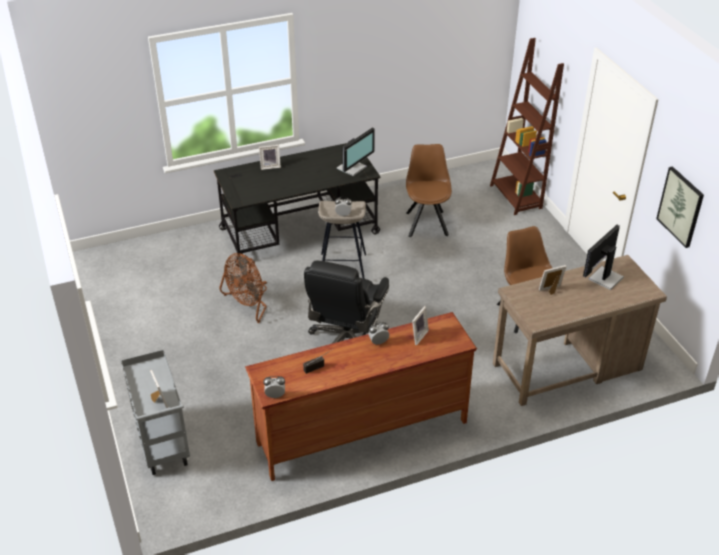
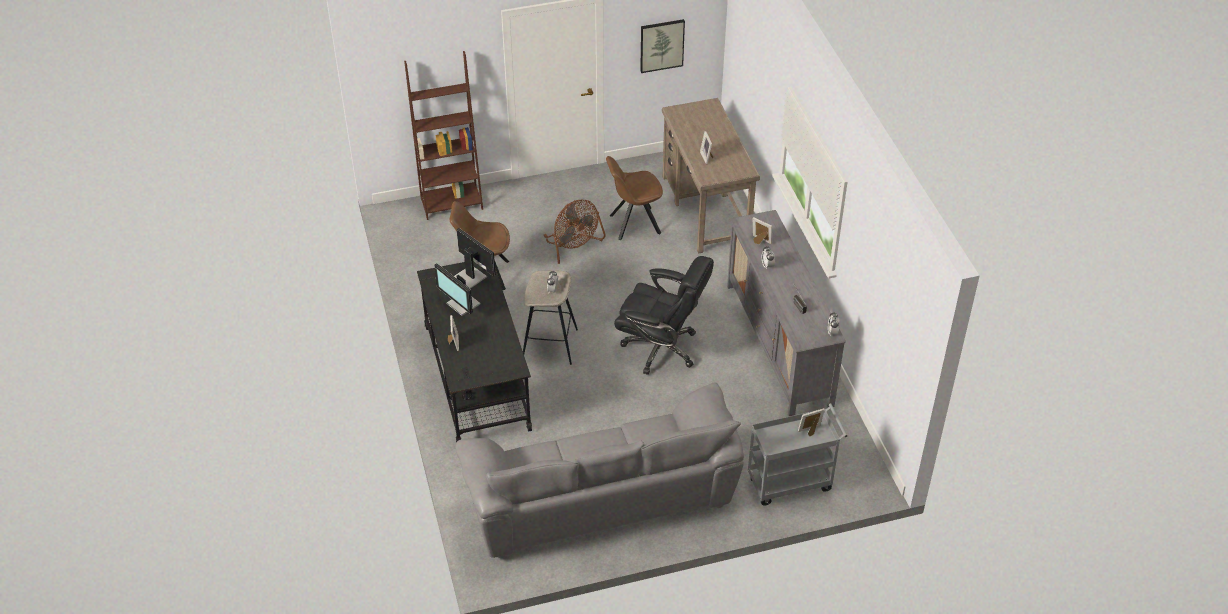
camera: 85 degrees left, 5 degrees up
(154, 313) = (601, 502): none -> grey sofa
(249, 302) = (593, 421): brown fan -> brown fan (571, 246)
(362, 431) = (778, 344): brown dresser -> grey dresser
(604, 278) = (692, 125): monitor -> monitor (462, 304)

